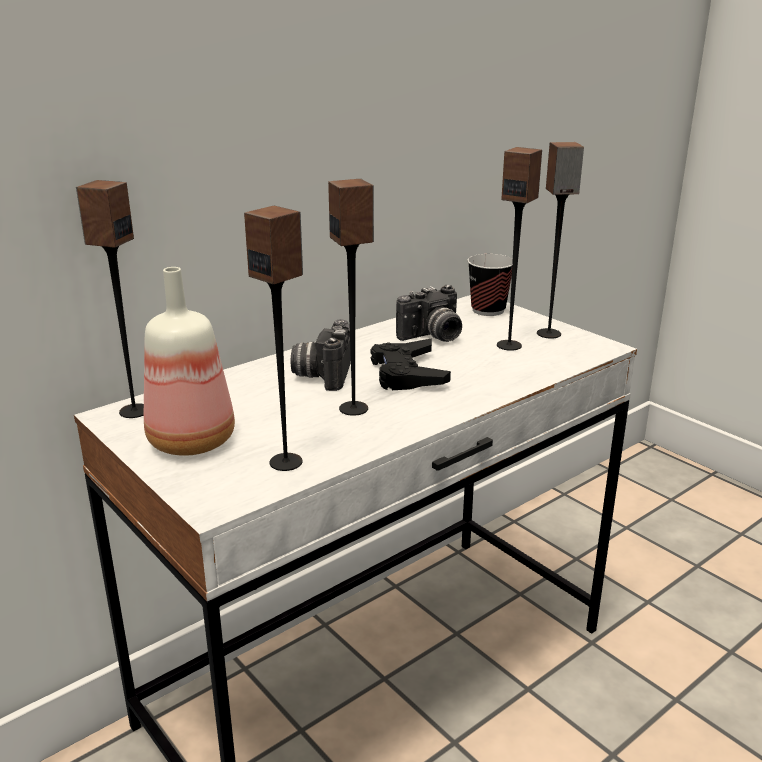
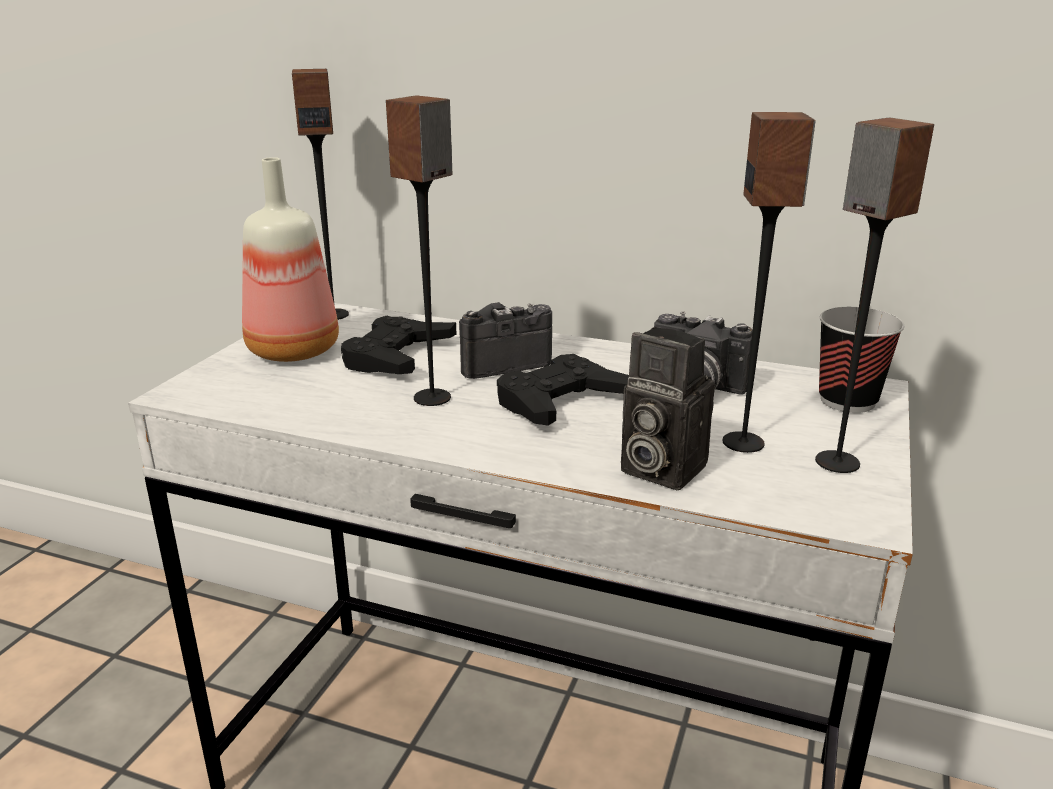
camera: 60 degrees right, 0 degrees up
(263, 405) = (397, 356): none -> black game controller
(286, 462) = (282, 399): speaker -> none
(517, 372) = (657, 468): none -> camera

